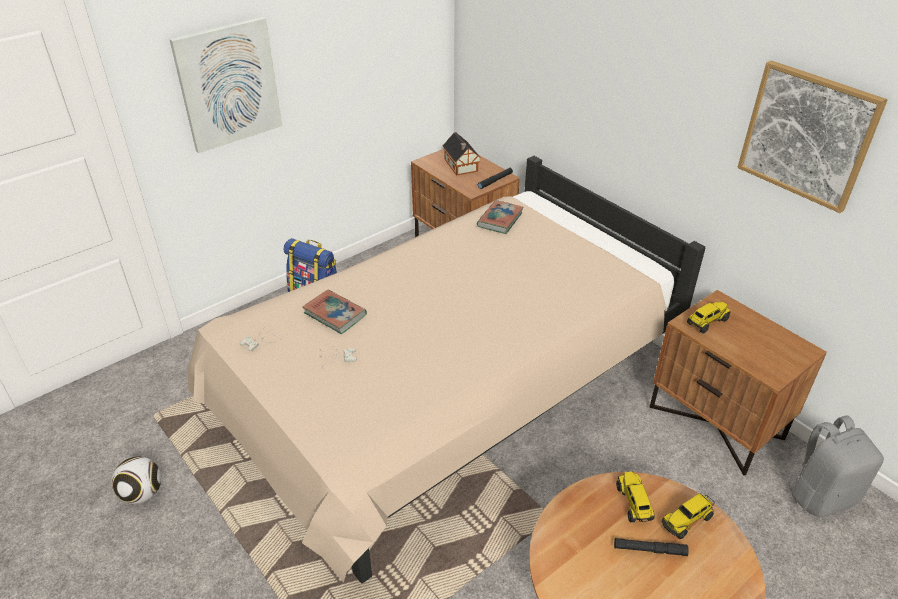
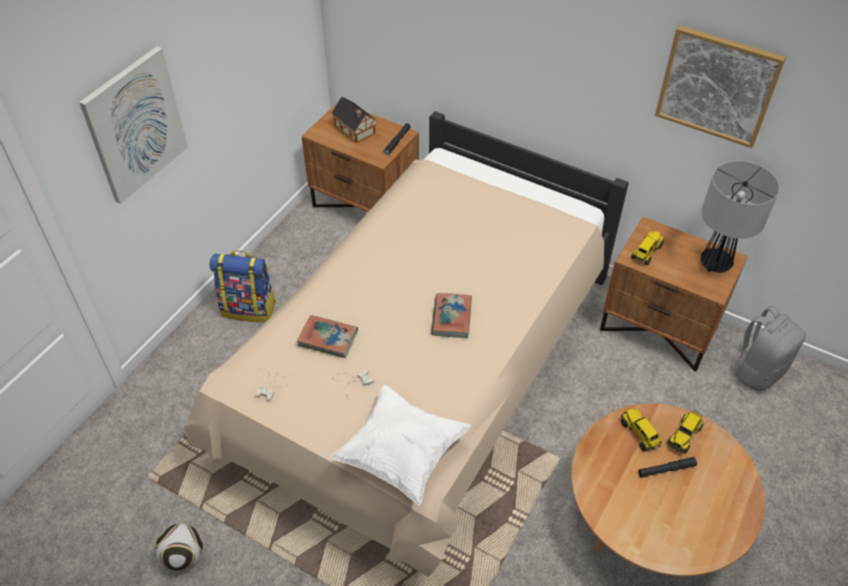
camera: 20 degrees left, 10 degrees up
(345, 432) = (401, 454): none -> white pillow
(500, 220) = (429, 191): book -> book (451, 318)
(785, 350) = (716, 263): none -> table lamp

